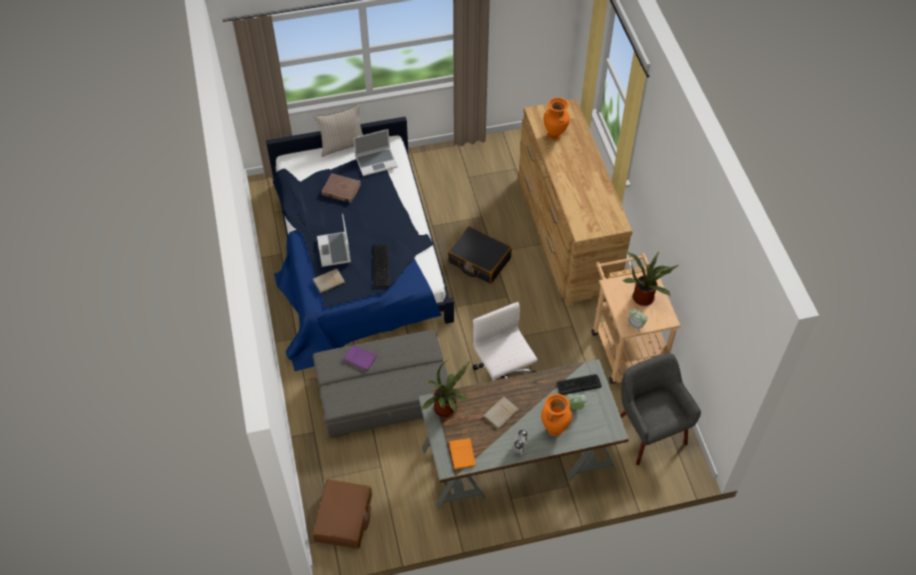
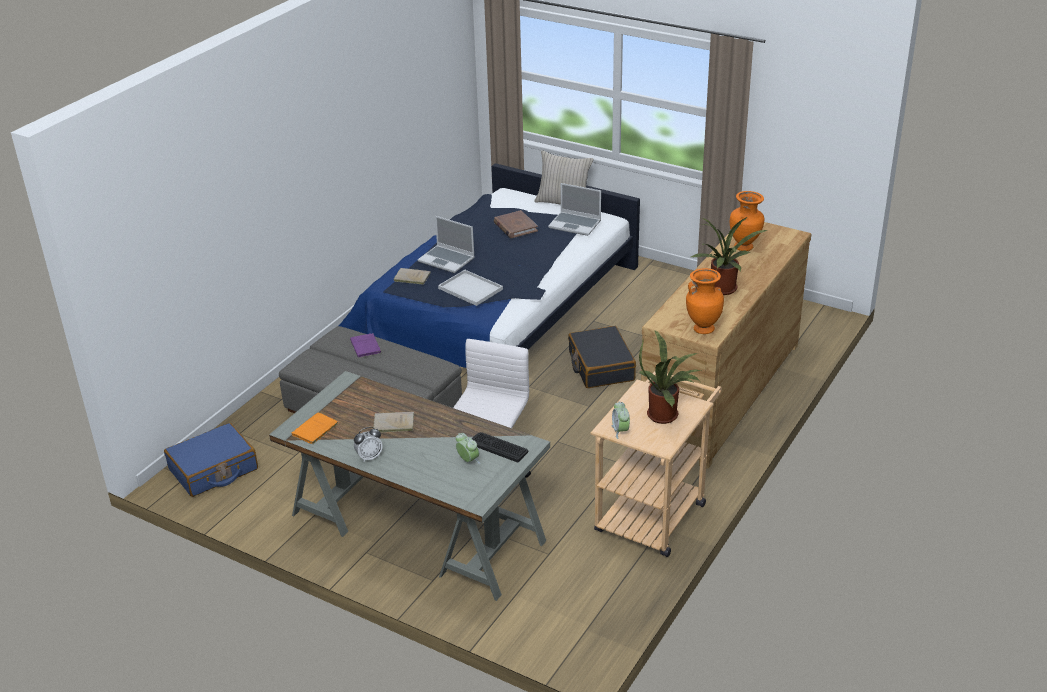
camera: 45 degrees right, 20 degrees down
(334, 250) = (447, 260): laptop -> laptop turned 90 degrees counterclockwise
(344, 518) = (213, 470): brown suitcase -> blue suitcase
(382, 265) = (471, 289): keyboard -> white tray
(447, 410) = (352, 393): potted plant -> potted plant (723, 290)
(554, 429) = (423, 464): orange vase -> orange vase (703, 329)
(649, 432) = (578, 594): grey armchair -> none

